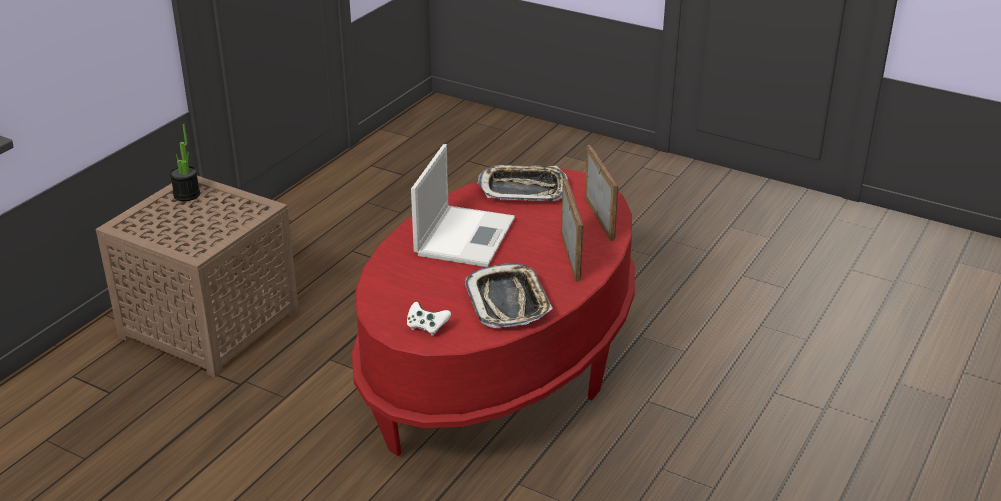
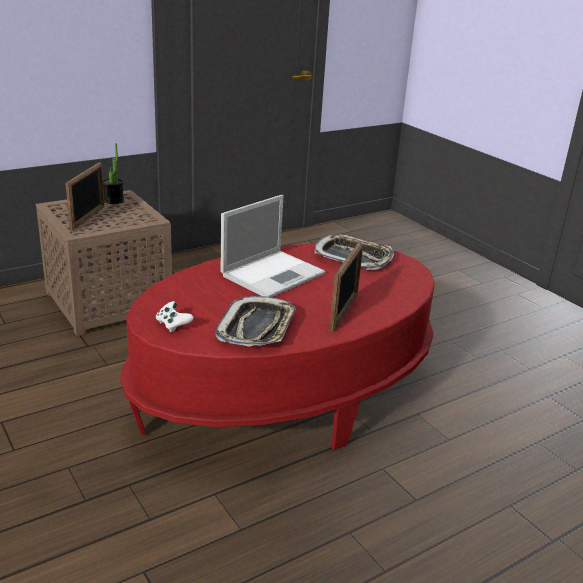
camera: 25 degrees right, 5 degrees down
(599, 218) = (396, 292): picture frame -> picture frame (88, 218)

